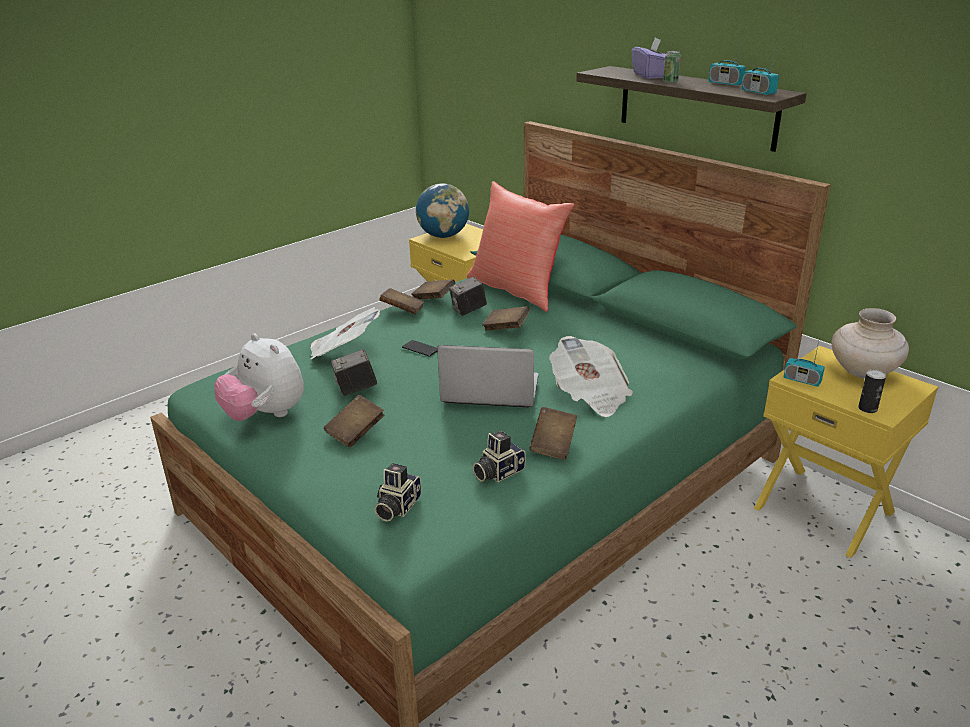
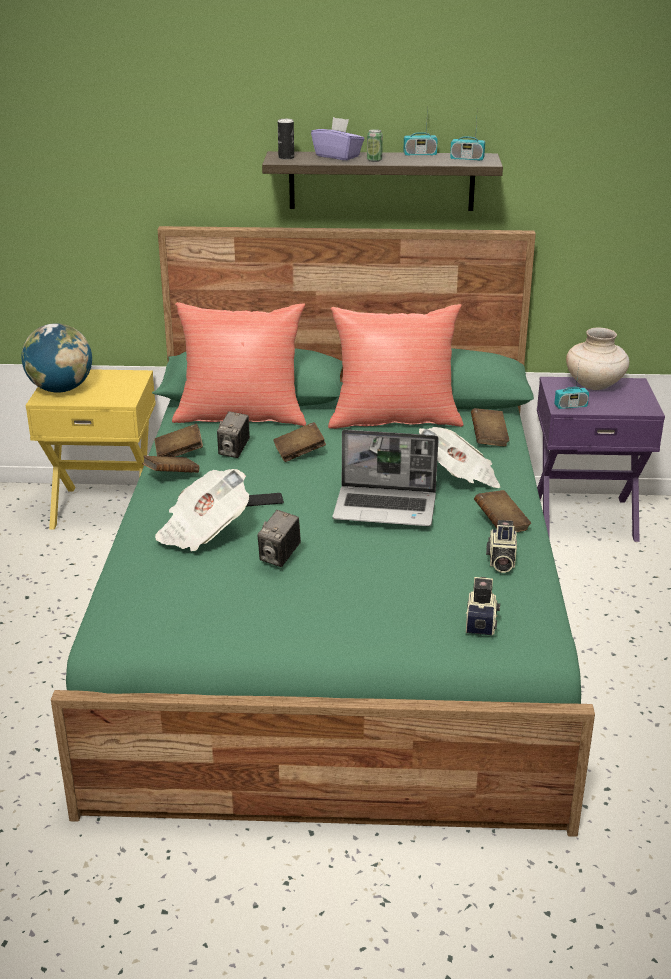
camera: 45 degrees left, 0 degrees up
(265, 415) = (236, 618): plush toy -> none
(355, 432) = (343, 590): brown book -> brown book (489, 438)
(396, 507) = (482, 621): camera -> camera turned 150 degrees counterclockwise
(488, 391) = (386, 508): laptop -> laptop turned 135 degrees counterclockwise
(622, 332) = (394, 419): none -> red pillow
(824, 509) = (584, 517): yellow nightstand -> purple nightstand
(867, 409) = (635, 409): can -> can (286, 157)

